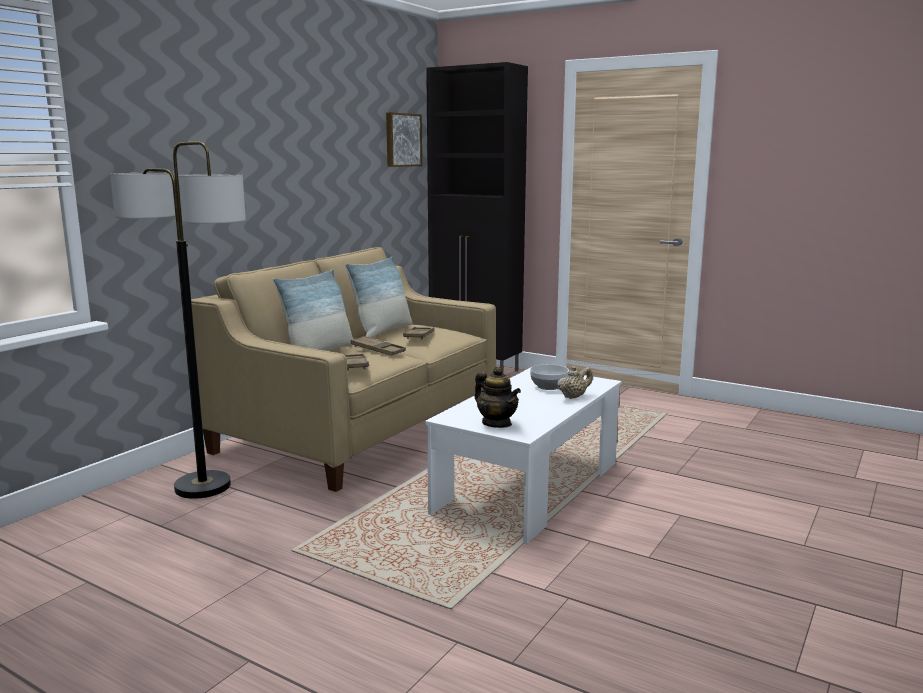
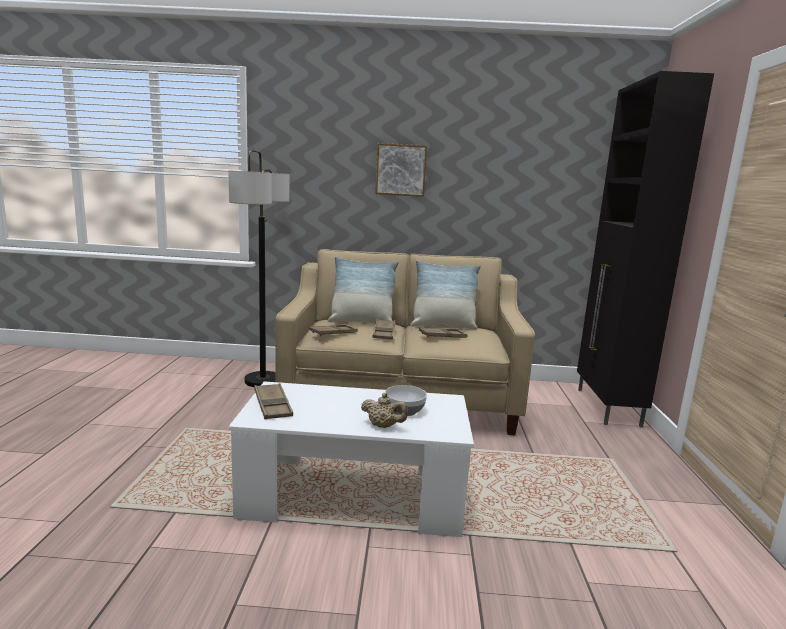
camera: 60 degrees right, 0 degrees up
(402, 140) = (584, 164): picture -> picture (401, 170)
(497, 423) = (273, 405): teapot -> brown tray

